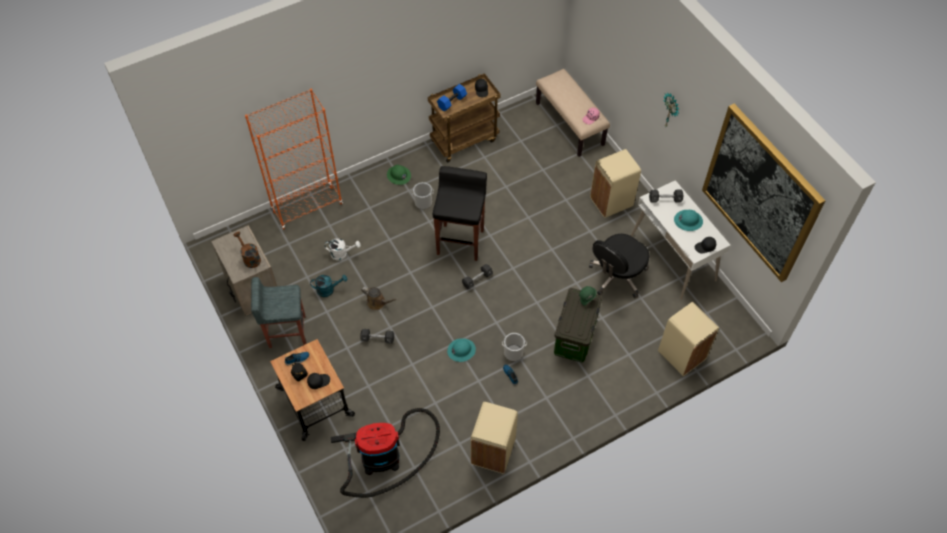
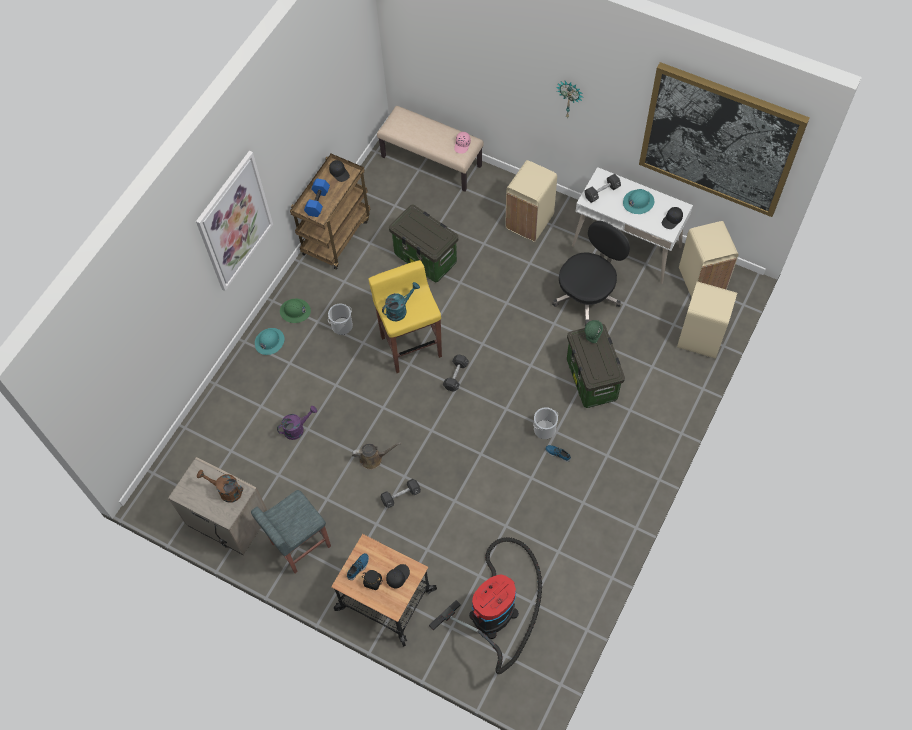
camera: 30 degrees left, 5 degrees up
(307, 207) = (222, 400): orange bookcase -> none
(328, 289) = (311, 475): turquoise watering can -> turquoise watering can (399, 310)
(342, 254) = (297, 428): white watering can -> purple watering can
(369, 76) = (234, 221): none -> picture
(460, 241) = (411, 346): black stool -> yellow stool
(461, 350) = (492, 457): turquoise hard hat -> turquoise hard hat (269, 342)
(493, 452) = (596, 539): beige trash can -> beige trash can (702, 280)
(516, 188) = (426, 259): none -> storage box
(616, 276) = (587, 295): black office chair -> black office chair turned 150 degrees counterclockwise

